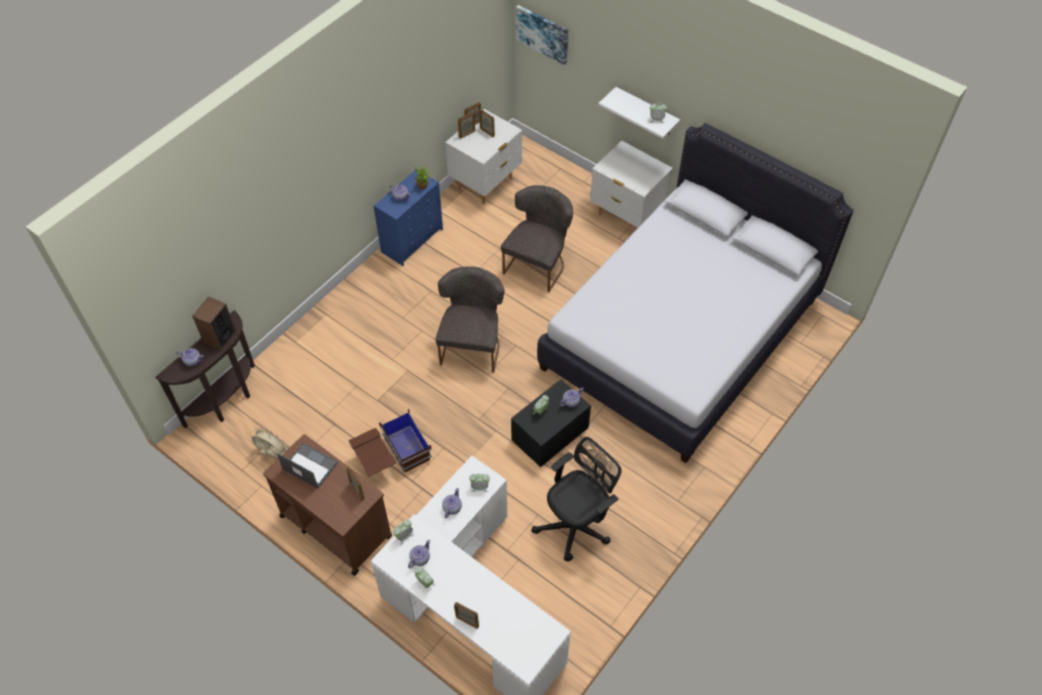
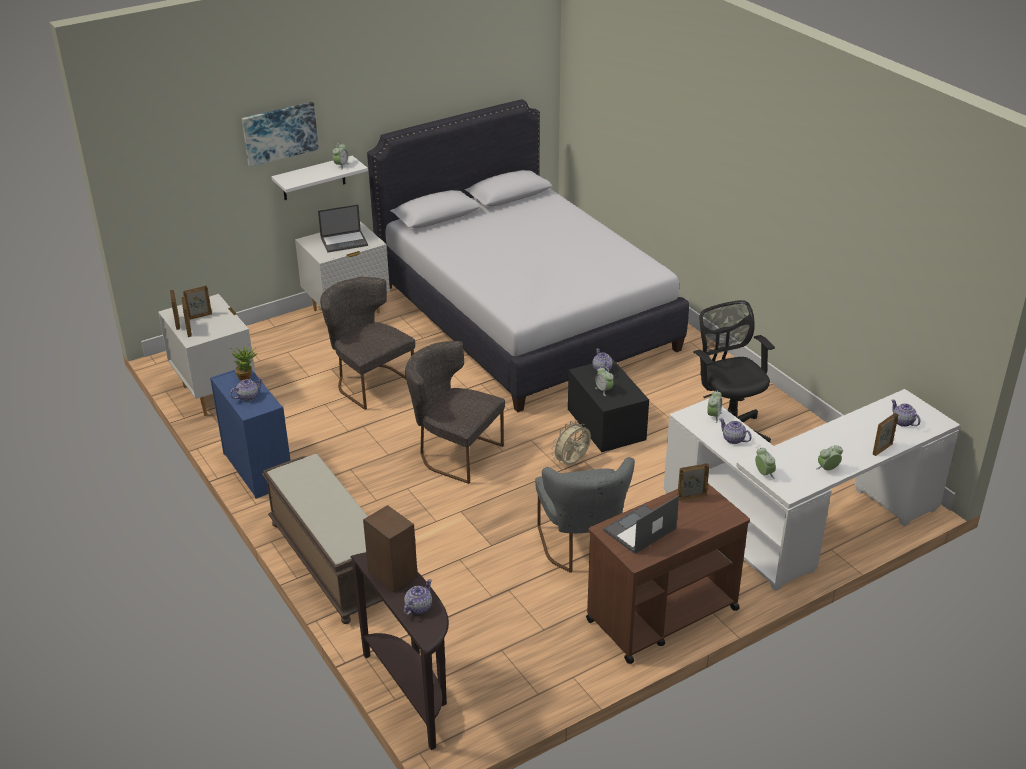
camera: 70 degrees left, 20 degrees down
(272, 454) = (526, 658): beige fan -> beige fan (572, 463)
(332, 315) = (330, 562): none -> brown bench
(392, 457) = (582, 548): brown storage box -> grey chair
(419, 558) = (796, 468): teapot -> teapot (903, 422)
(543, 34) = (162, 182): picture -> picture (279, 133)
(634, 170) = (344, 241): none -> laptop

